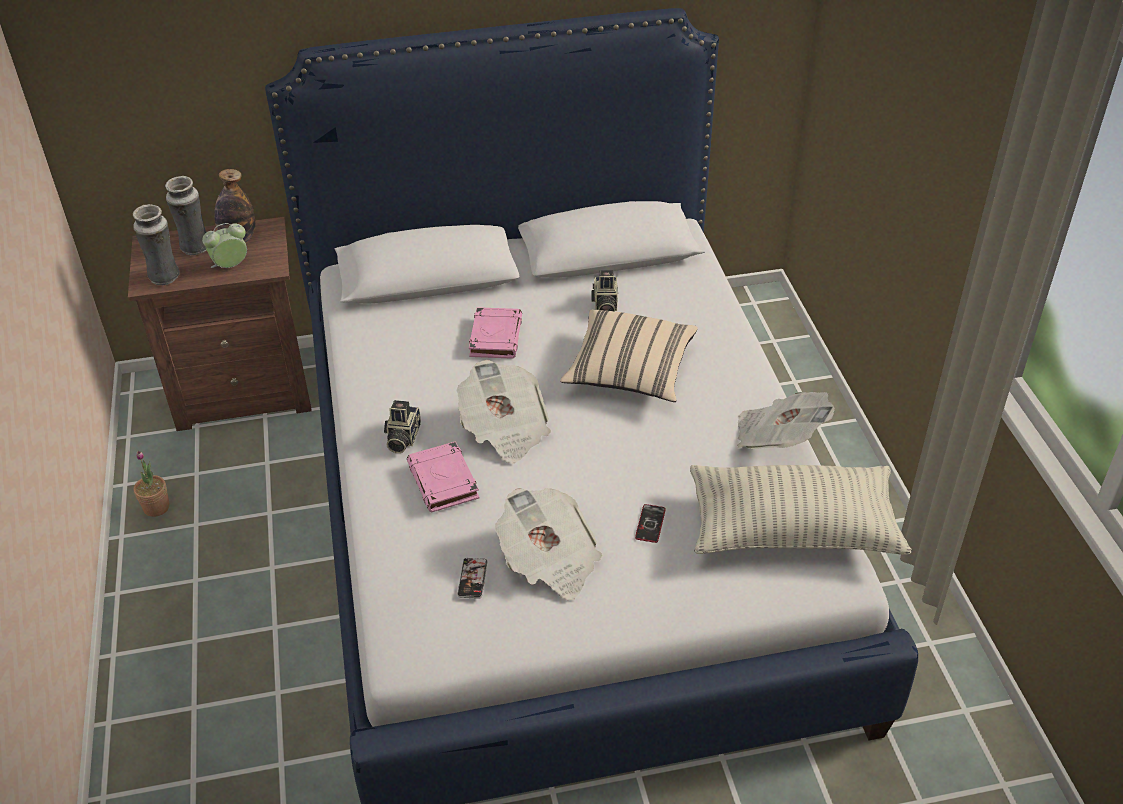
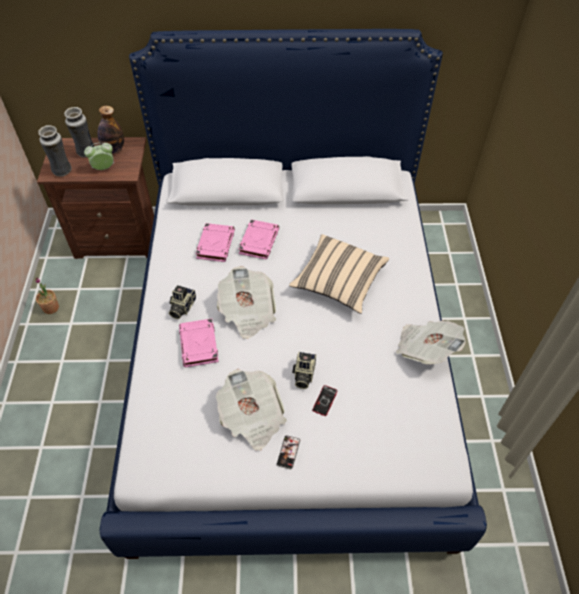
camera: 10 degrees right, 10 degrees up
(430, 349) = (215, 244): none -> pink book
(472, 578) = (199, 422): phone -> phone (288, 452)
(604, 305) = (334, 228): camera -> camera (303, 374)
(792, 529) = (419, 422): pillow -> none

